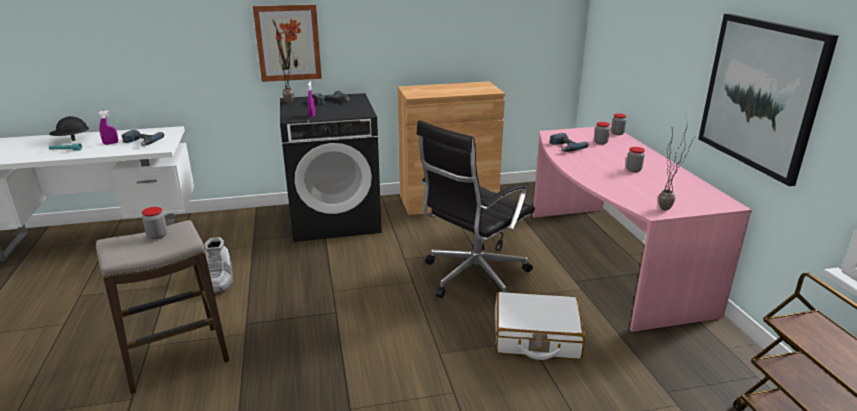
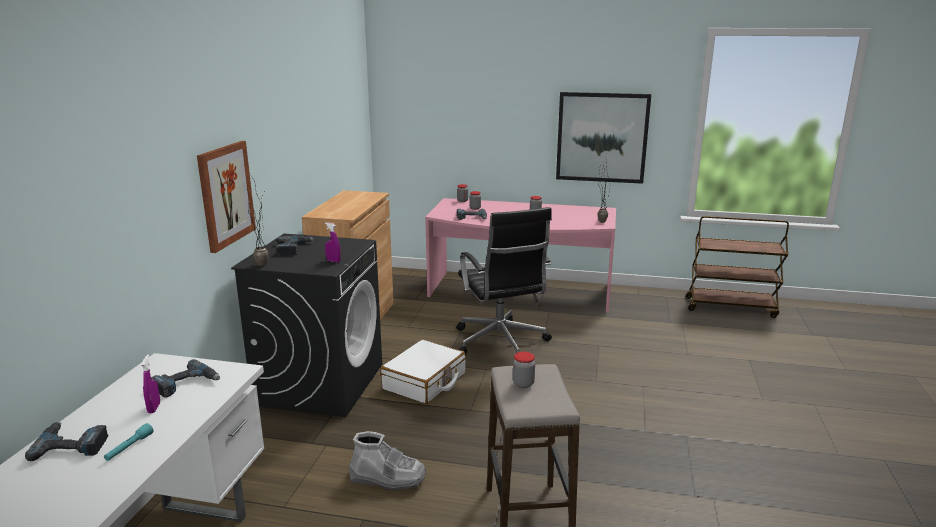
camera: 65 degrees left, 5 degrees down
(71, 140) = (72, 444): black hard hat -> power drill
(536, 337) = (596, 342): white suitcase -> white suitcase (424, 382)

